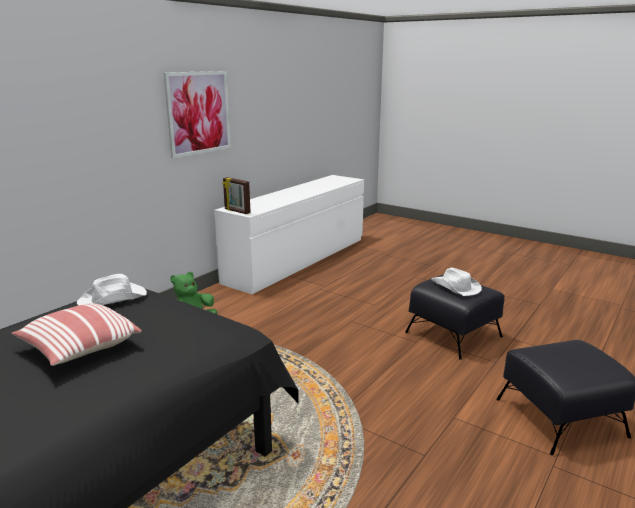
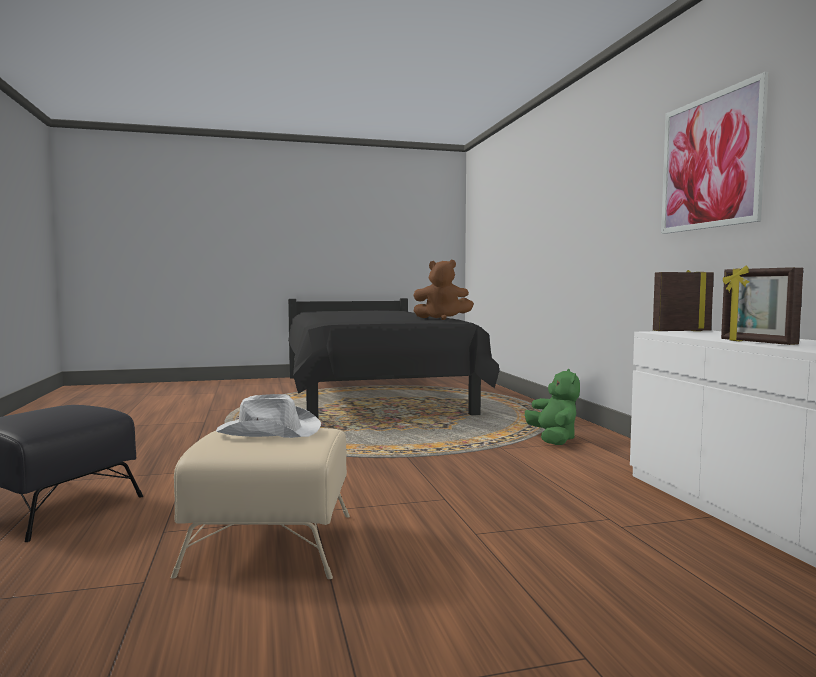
camera: 130 degrees right, 15 degrees down
(79, 348) = (382, 316): pillow -> none
(113, 298) = (442, 319): white hat -> brown plush toy
(288, 200) = (757, 342): none -> picture frame
(453, 334) = (269, 543): black ottoman -> beige ottoman

